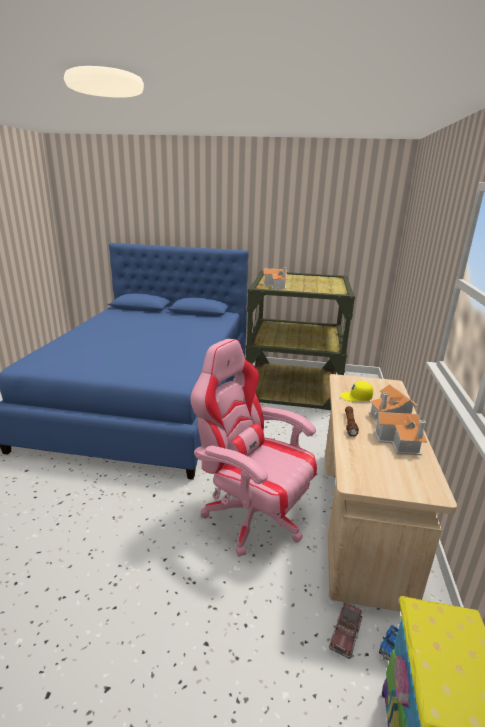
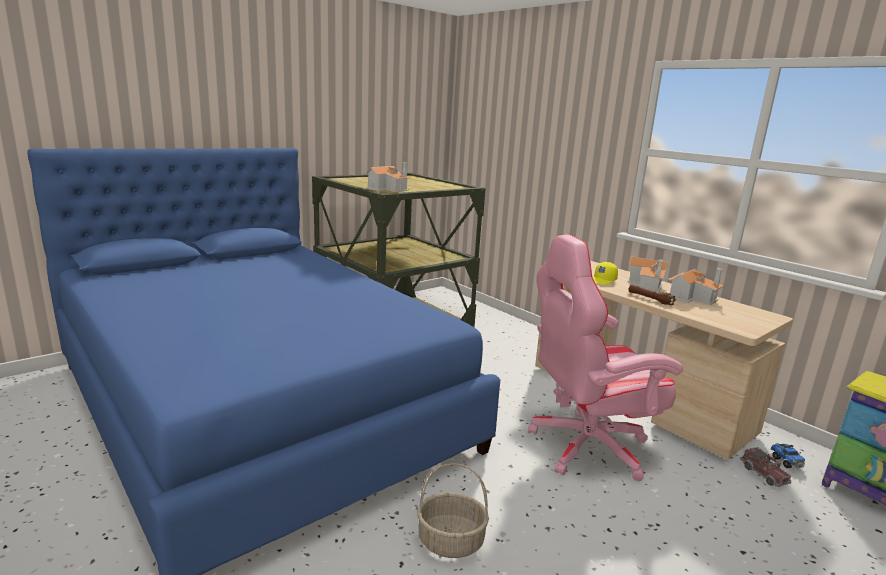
camera: 50 degrees left, 5 degrees down
(97, 501) = (450, 542): none -> basket

